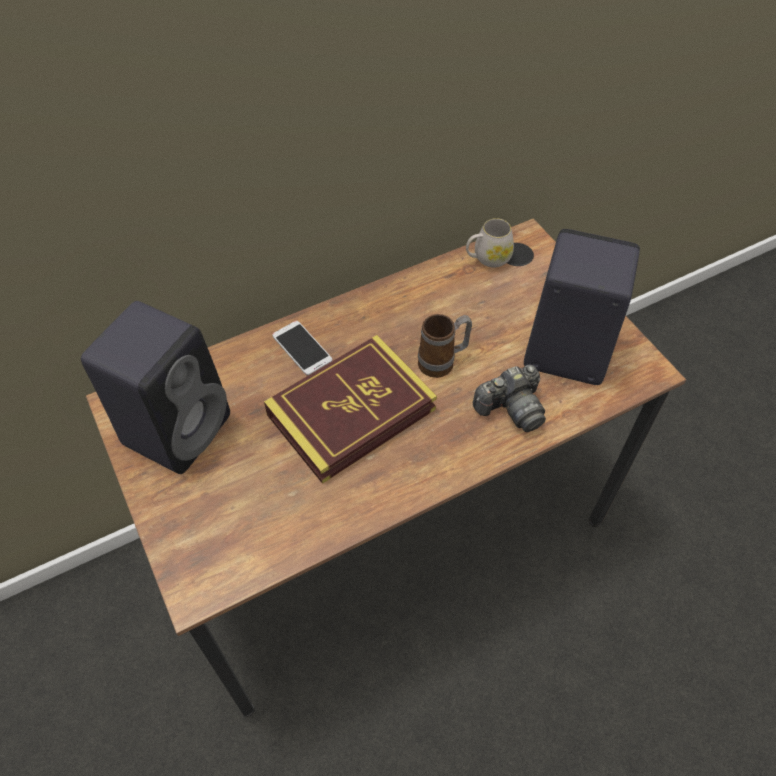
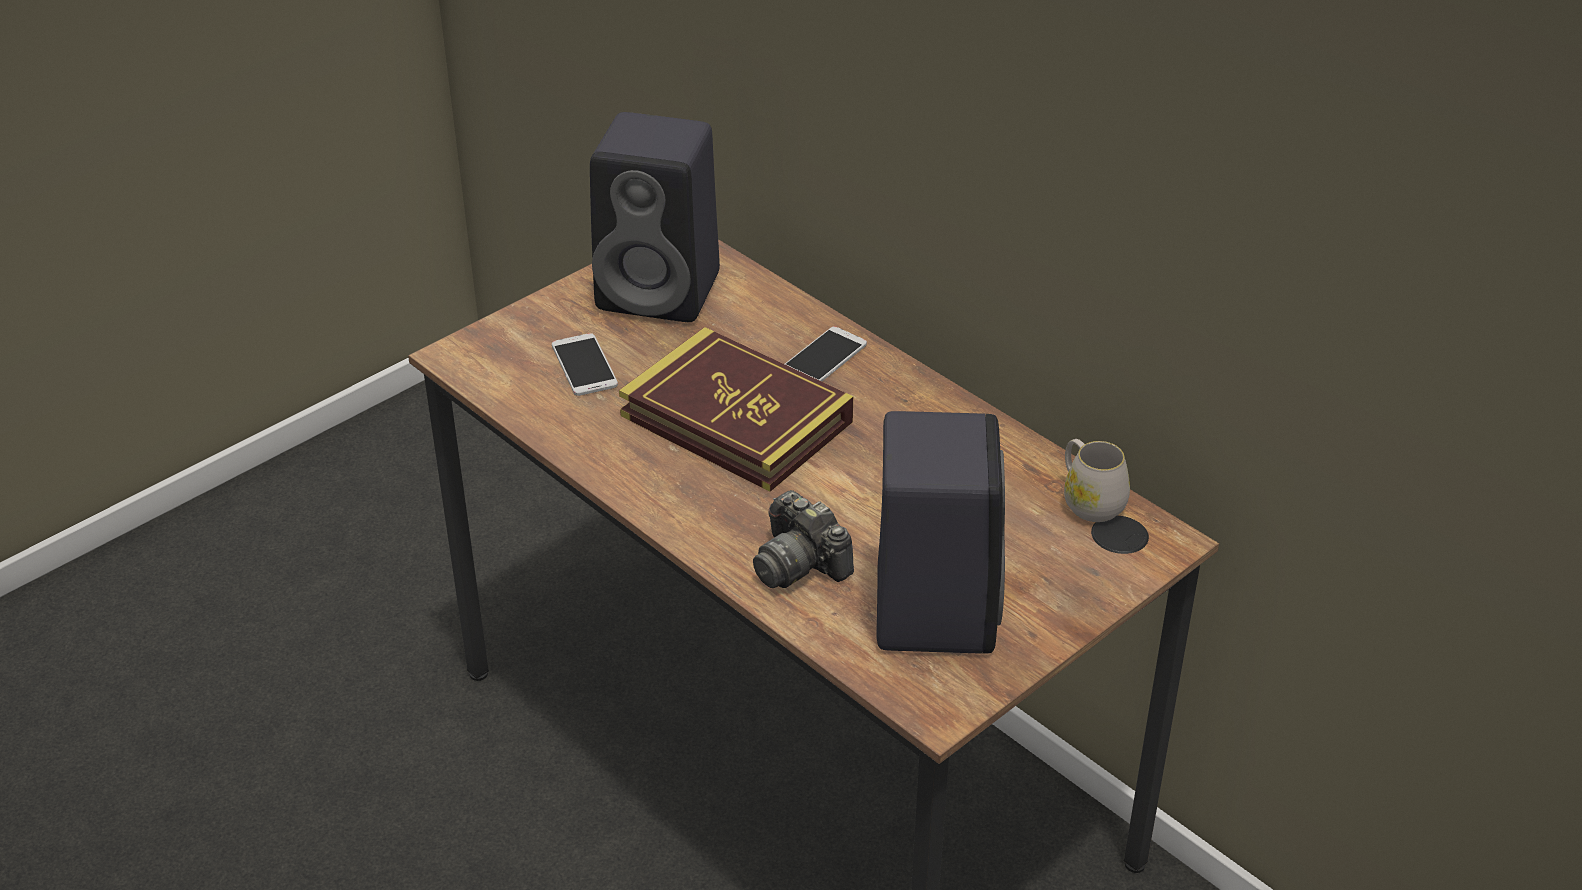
camera: 75 degrees right, 15 degrees down
(250, 497) = (584, 365): none -> phone
(443, 362) = (855, 486): mug -> none

